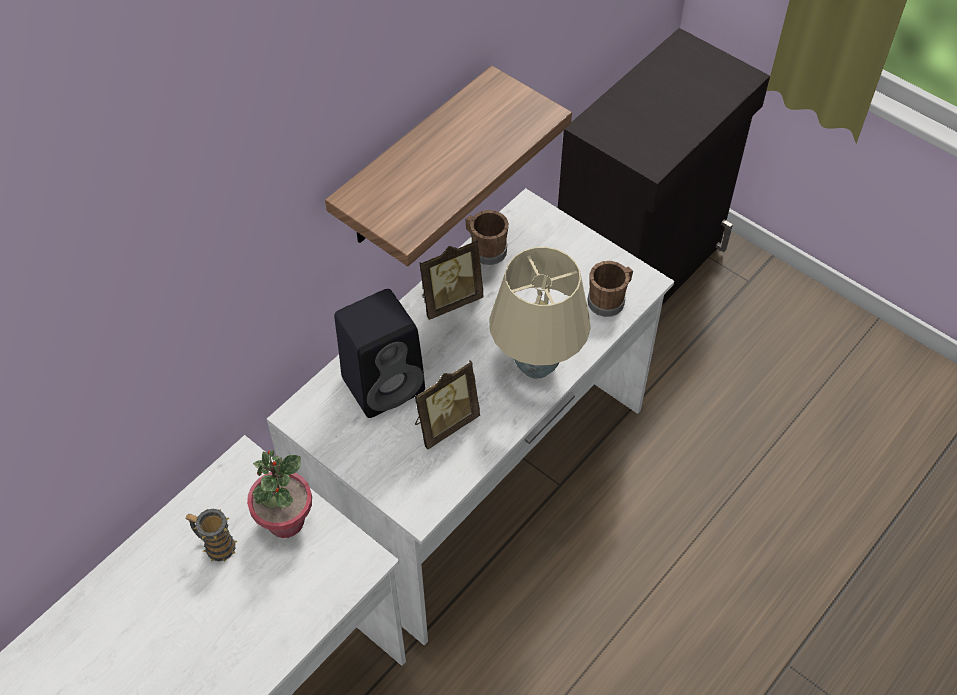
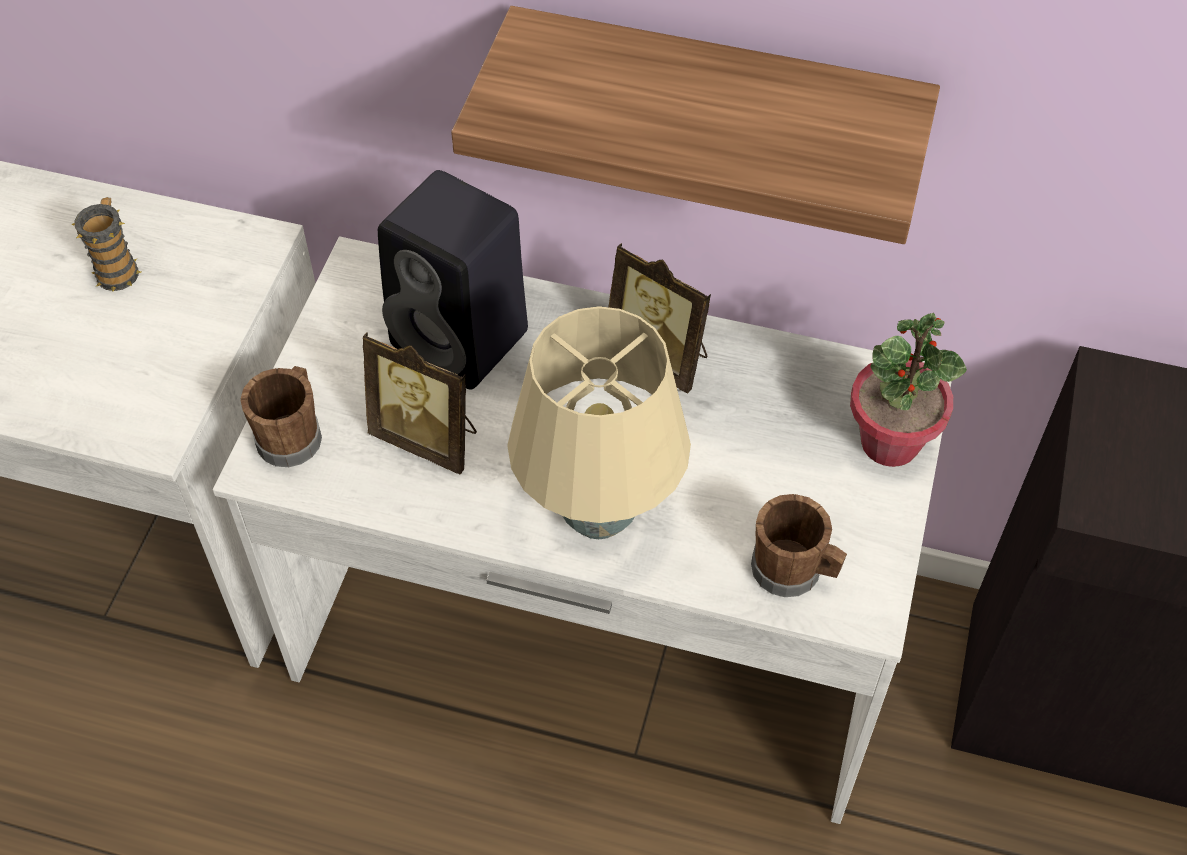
camera: 65 degrees right, 0 degrees up
(285, 521) = (184, 323): potted plant -> potted plant (890, 442)
(485, 249) = (789, 362): brown mug -> brown mug (292, 434)

